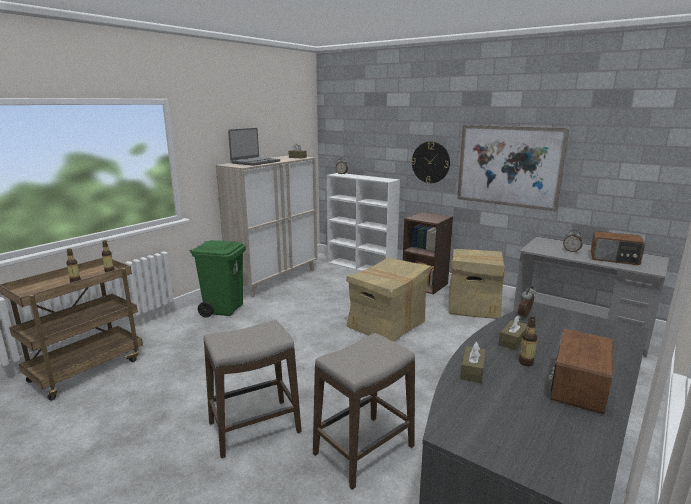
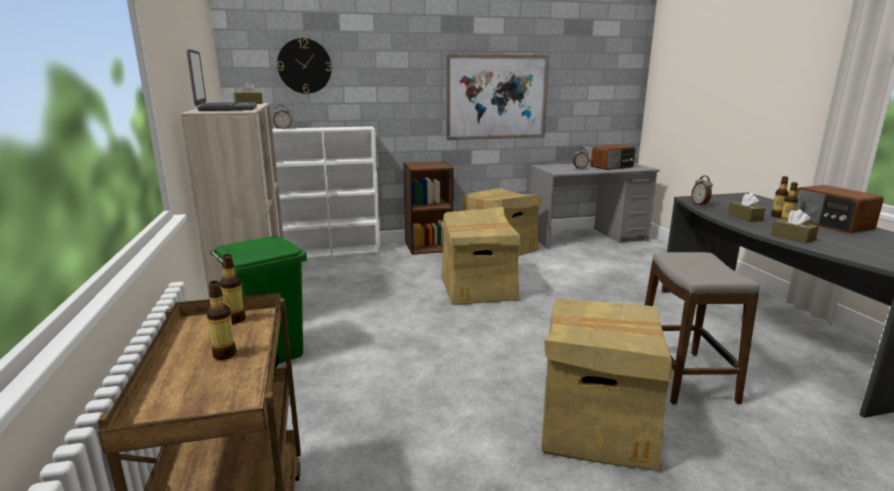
camera: 50 degrees left, 0 degrees up
(255, 428) = (596, 424): stool -> cardboard box
(430, 162) = (410, 101): wall clock -> wall clock (304, 66)
(555, 355) = (777, 216): none -> bottle

